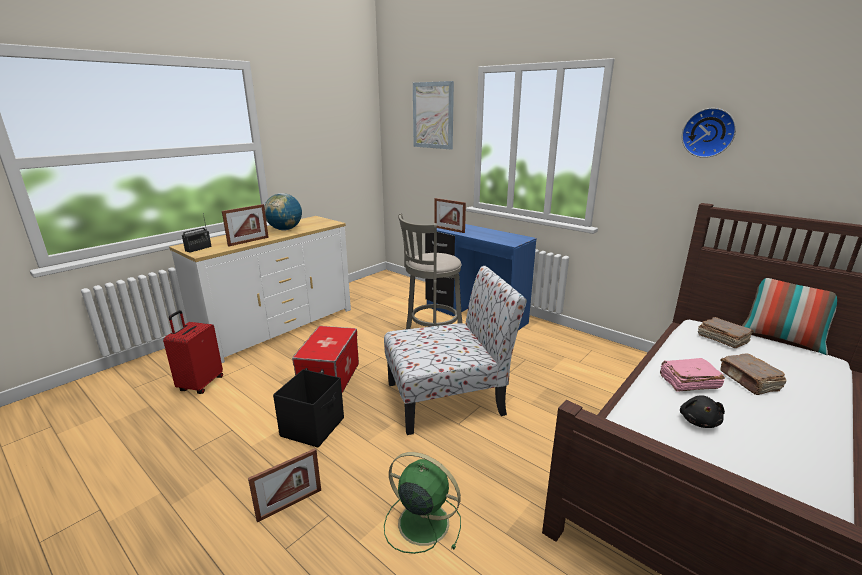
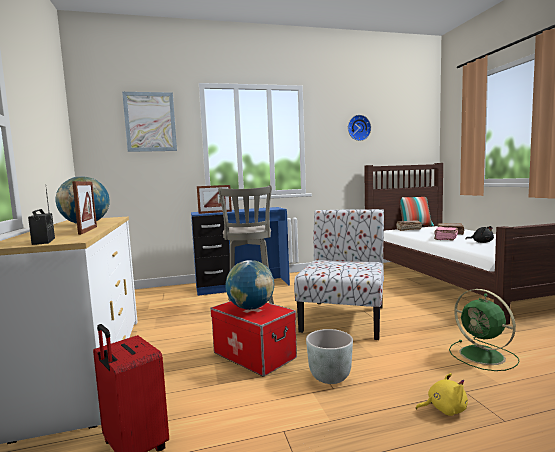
camera: 55 degrees left, 15 degrees down
(290, 505) = (444, 409): picture frame -> yellow plush toy
(313, 427) = (329, 377): black storage box -> grey planter
(327, 341) = (251, 308): none -> globe
(421, 522) = (483, 356): green fan -> green fan turned 90 degrees counterclockwise

